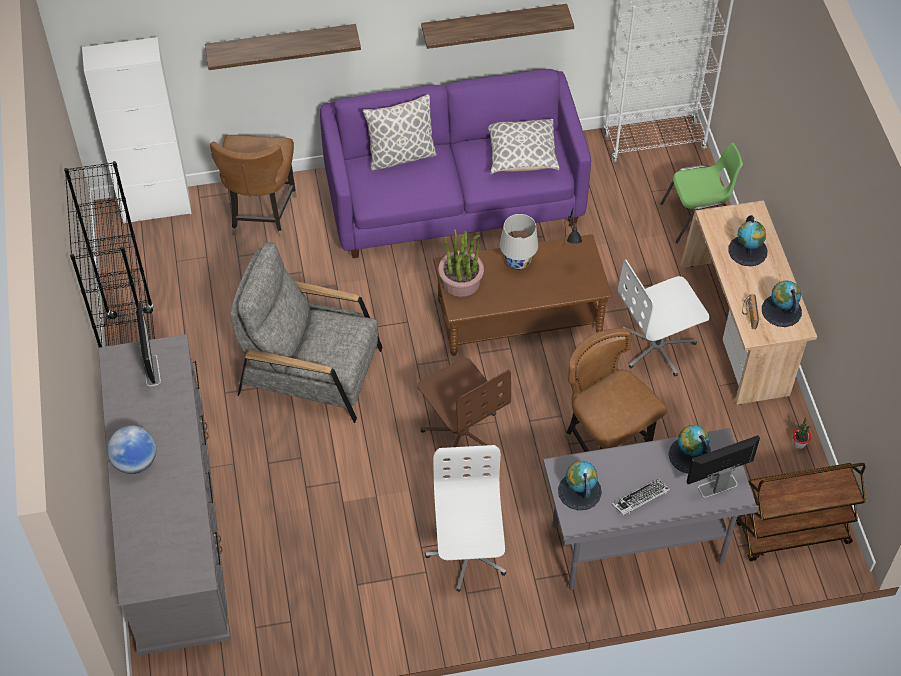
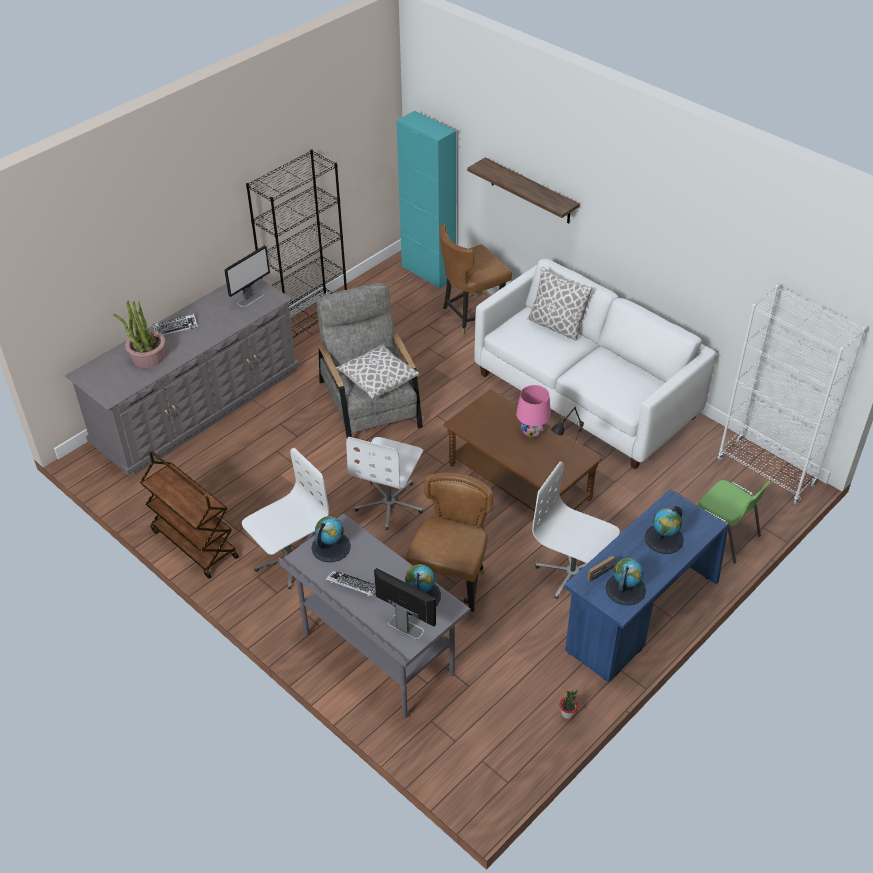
camera: 55 degrees right, 10 degrees down
(135, 462) = (175, 328): globe -> keyboard
(156, 207) = (428, 272): white cabinet -> turquoise cabinet
(454, 198) = (586, 395): purple sofa -> white sofa
(461, 282) = (483, 412): potted plant -> potted plant (148, 357)
(462, 432) = (390, 504): brown office chair -> white office chair
(494, 25) = (675, 271): shelf -> none
(518, 262) = (532, 431): white table lamp -> pink table lamp
(521, 156) = (625, 381): pillow -> pillow (377, 380)
(737, 329) = (639, 615): beige desk -> blue desk
(791, 534) = (473, 753): brown cart -> brown cart (194, 544)

